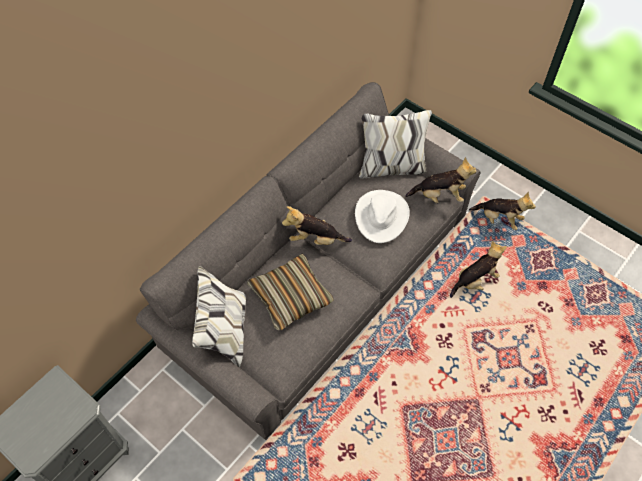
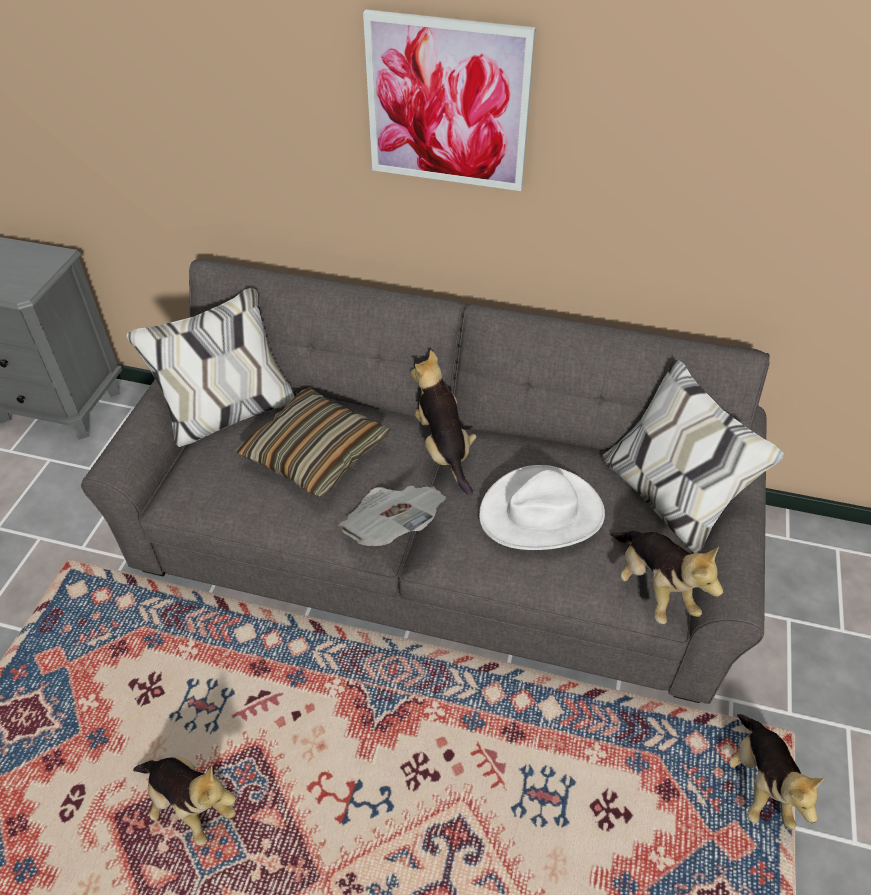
camera: 65 degrees right, 10 degrees down
(233, 98) = (448, 102): none -> picture
(358, 281) = (391, 529): none -> newspaper
(475, 280) = (582, 784): plush toy -> plush toy (189, 804)

